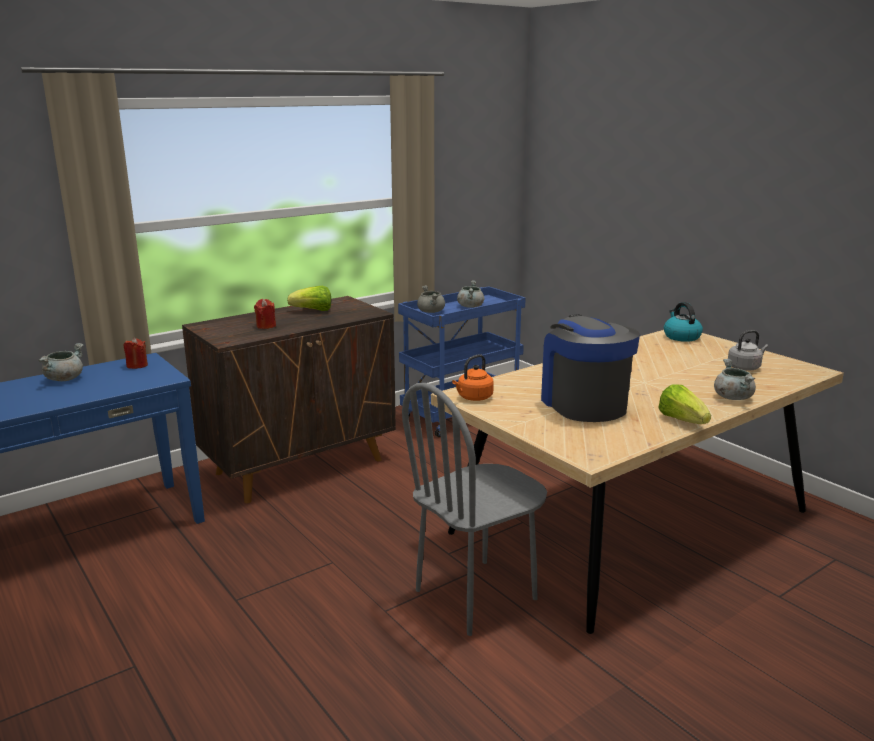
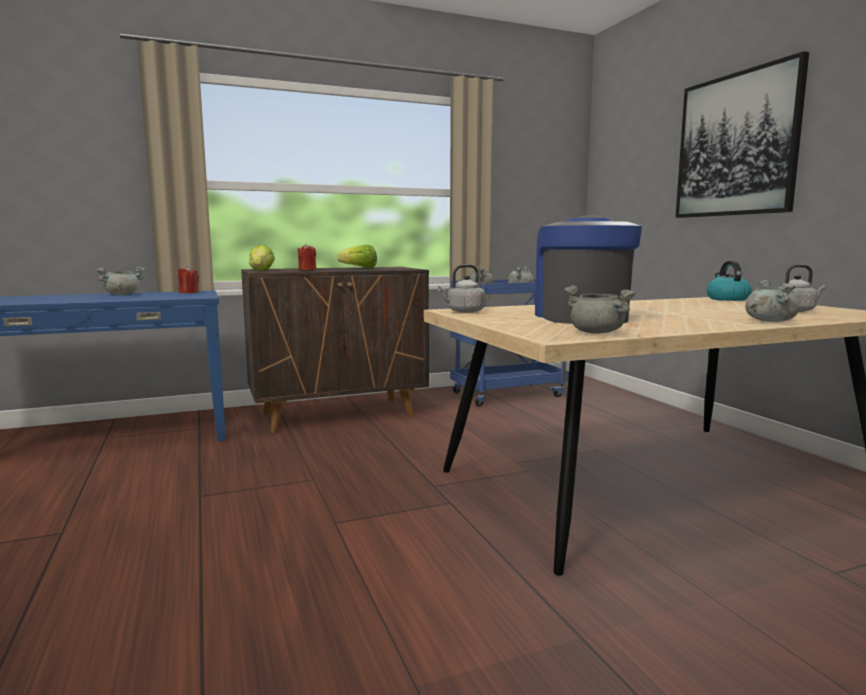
camera: 15 degrees right, 10 degrees down
(473, 398) = (464, 311): orange kettle -> grey kettle
(476, 595) = (441, 522): grey chair -> none
(616, 442) = (597, 332): none -> grey cooking pot
(682, 420) = (693, 327): lettuce -> lettuce (261, 271)
(687, 178) = (736, 145): none -> picture

